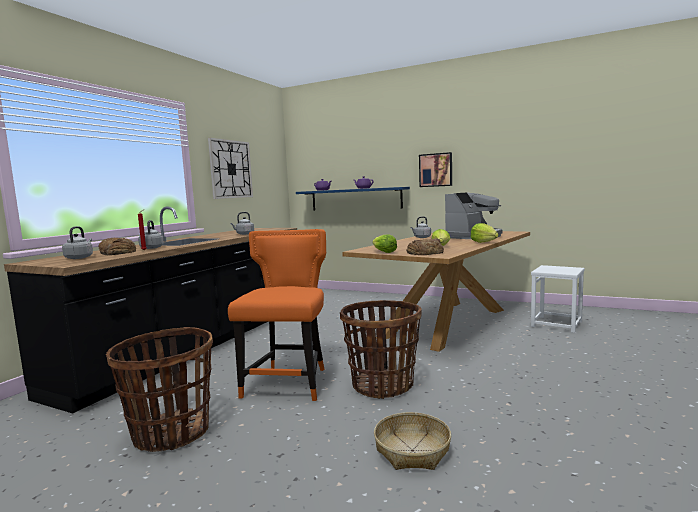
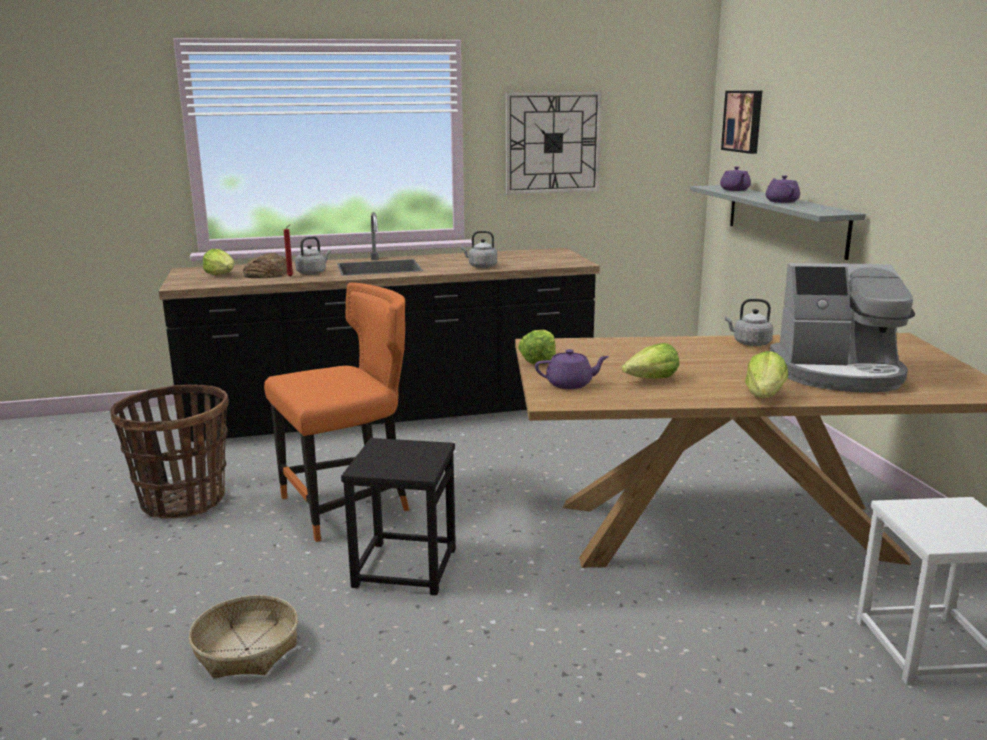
camera: 50 degrees right, 10 degrees up
(80, 258) = (221, 275): grey kettle -> lettuce
(355, 199) = (785, 219): blue shelf -> grey shelf
(382, 385) = (404, 567): basket -> black stool
(425, 252) = (570, 384): bread -> purple teapot
(436, 170) = (914, 185): picture -> picture (744, 121)

